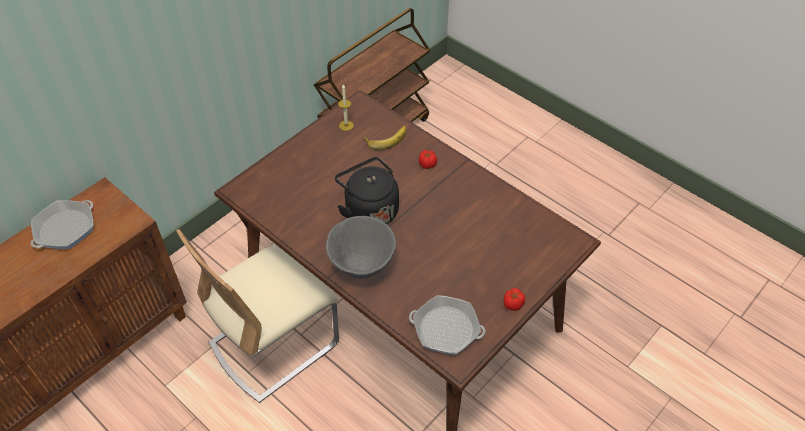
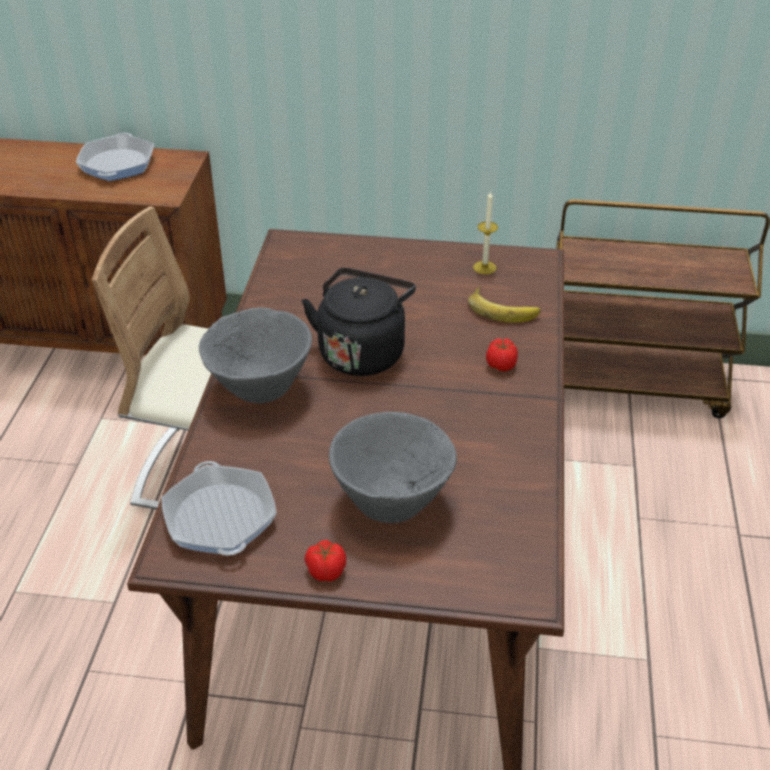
camera: 55 degrees right, 10 degrees down
(65, 229) = (117, 164): frying pan -> frying pan turned 90 degrees counterclockwise
(487, 257) = (392, 502): none -> grey bowl

